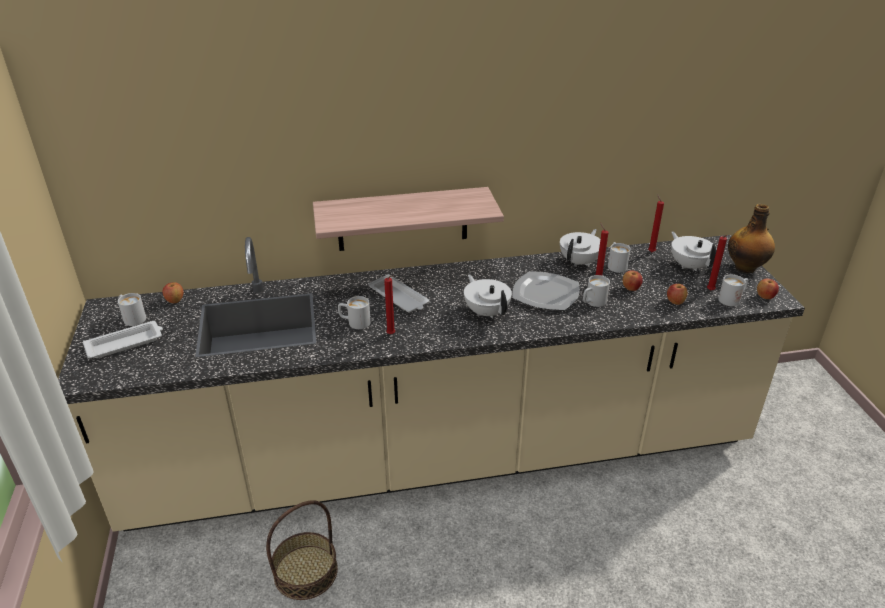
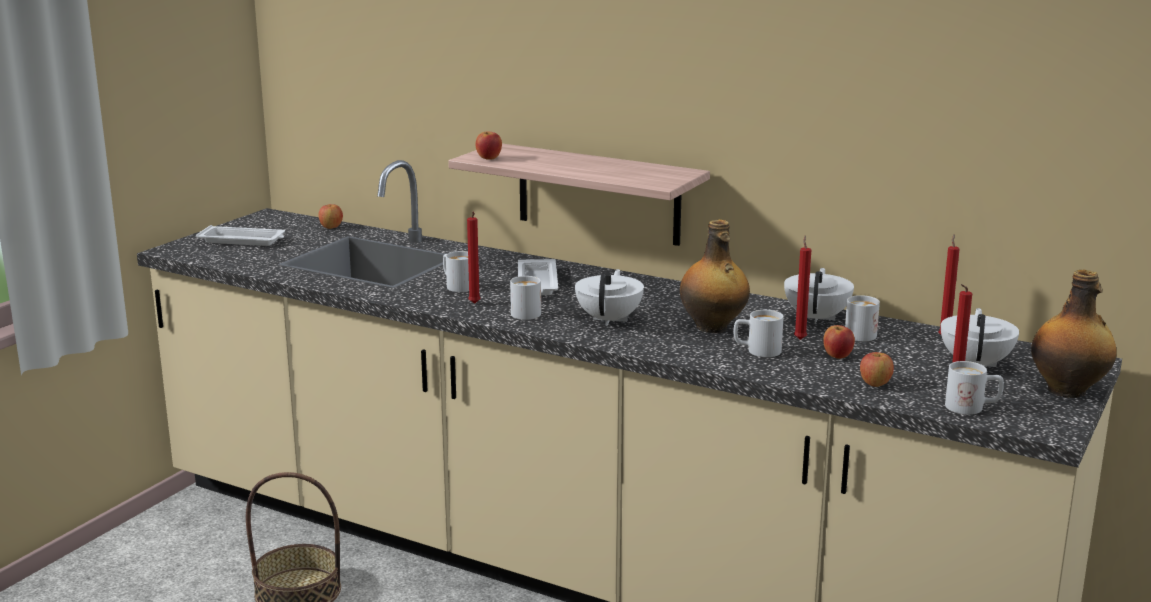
camera: 40 degrees right, 15 degrees down
(132, 317) = (278, 227): white mug -> white mug (525, 312)
(546, 294) = (712, 328): plate -> bottle
(579, 262) = (817, 318): white teapot -> white teapot turned 60 degrees counterclockwise
(765, 297) = (1033, 422): apple -> apple (489, 158)

